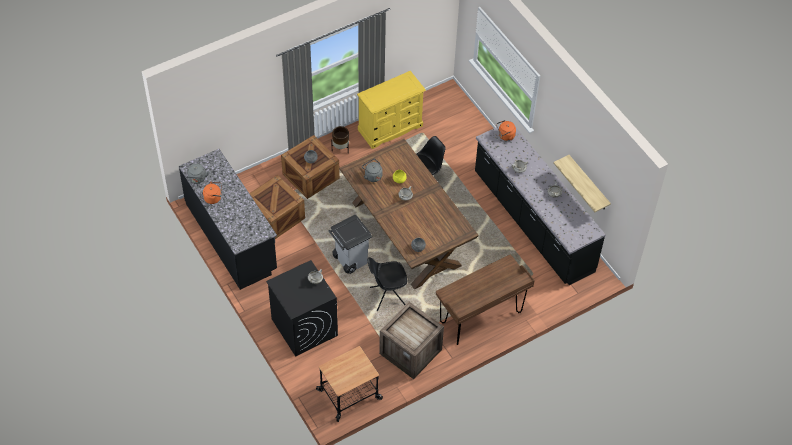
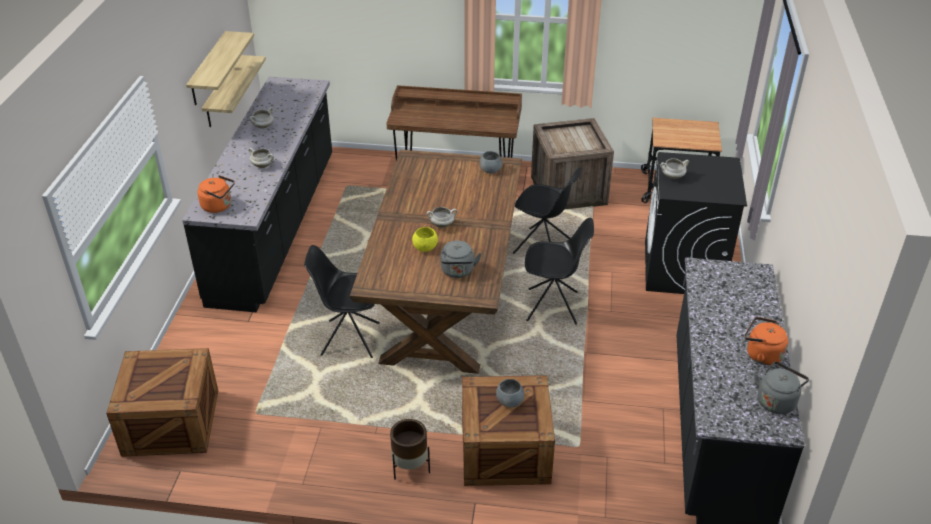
camera: 140 degrees left, 15 degrees down
(275, 217) = (619, 419): crate -> crate (173, 421)
(350, 260) = (553, 307): grey trash can -> black chair
(390, 128) = (293, 452): yellow dresser -> none
(583, 158) = (208, 69): none -> shelf

